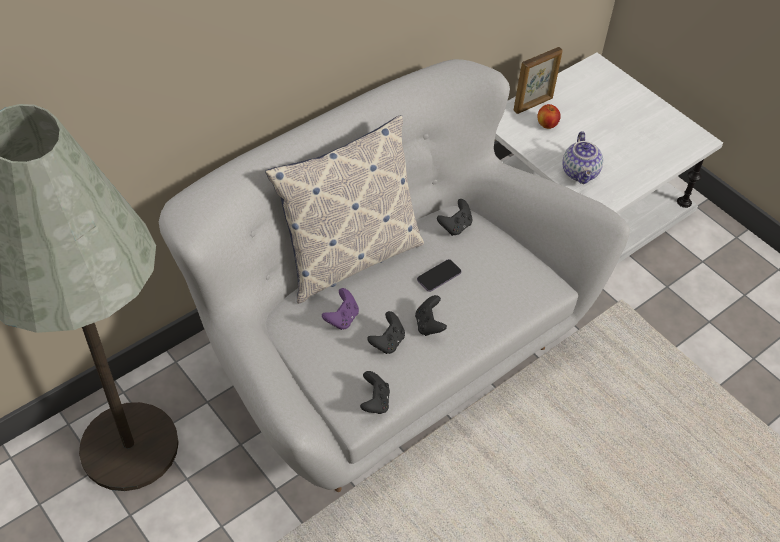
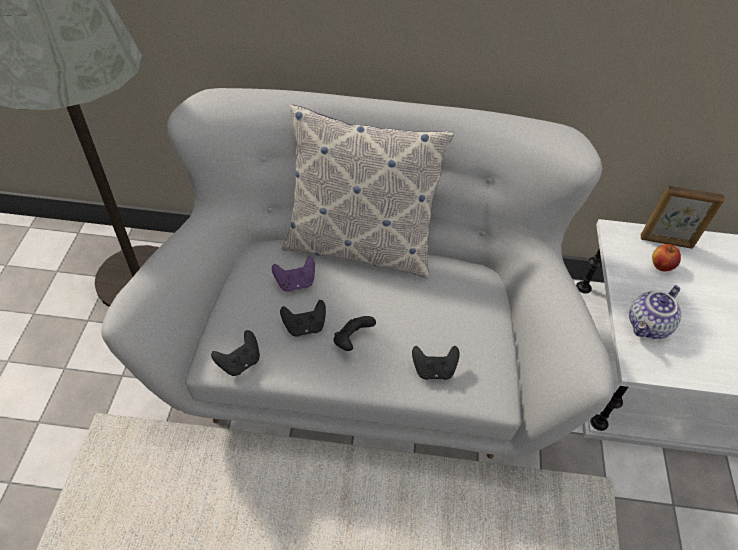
camera: 45 degrees right, 0 degrees up
(439, 276) = (407, 310): phone -> none
(455, 226) = (470, 284): black game controller -> black game controller (433, 370)

